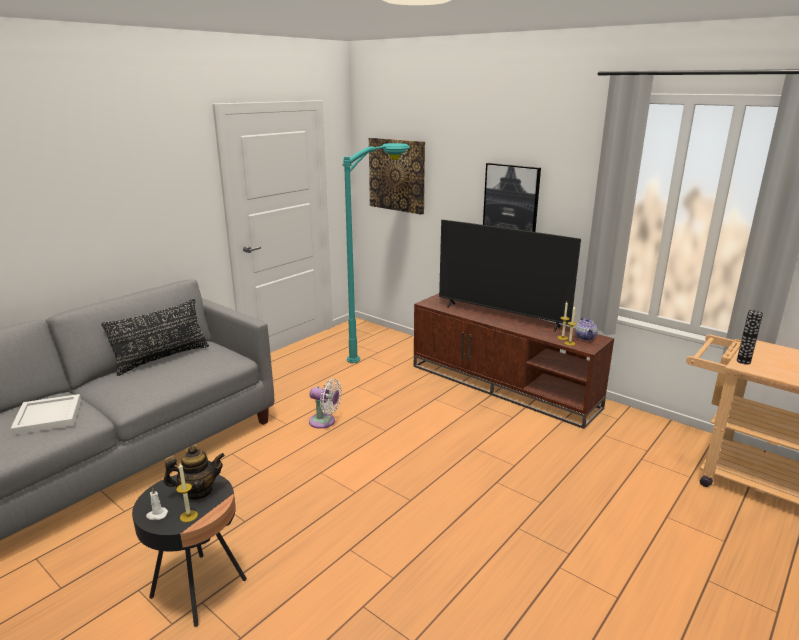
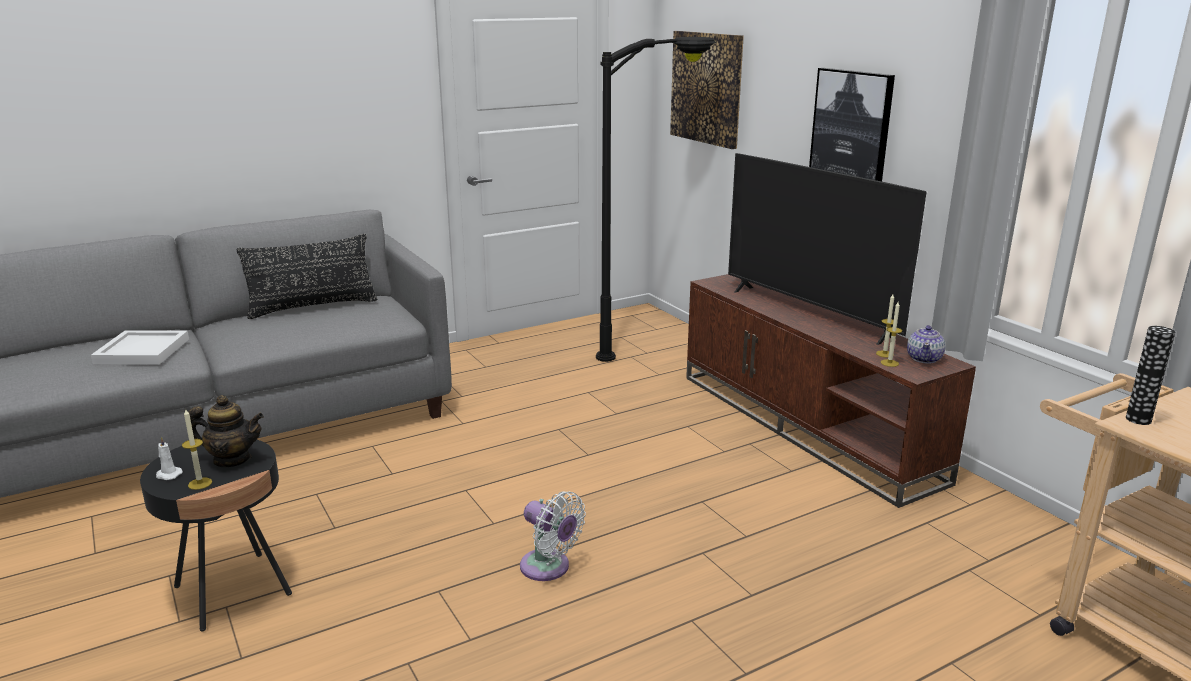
camera: 20 degrees right, 0 degrees up
(324, 422) = (513, 429): white fan -> white fan (548, 568)
(384, 347) = (660, 347): turquoise floor lamp -> black floor lamp

